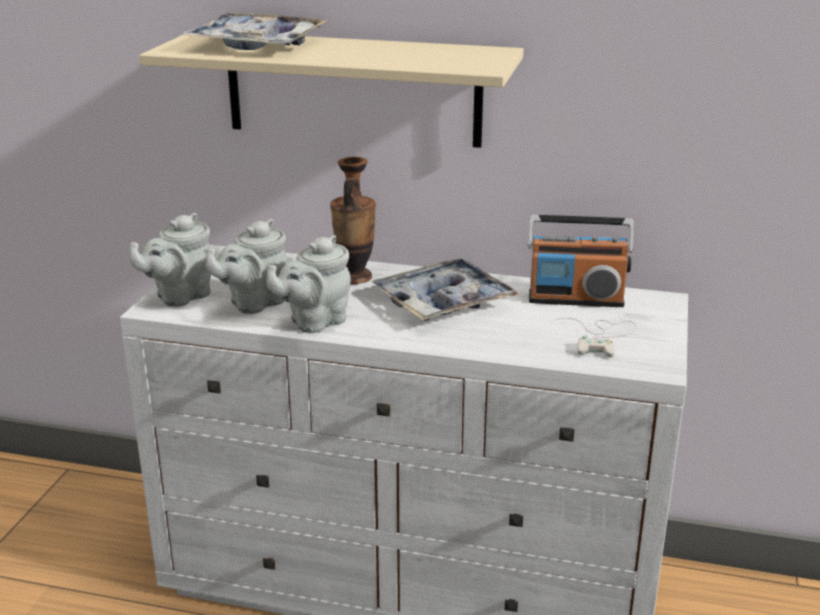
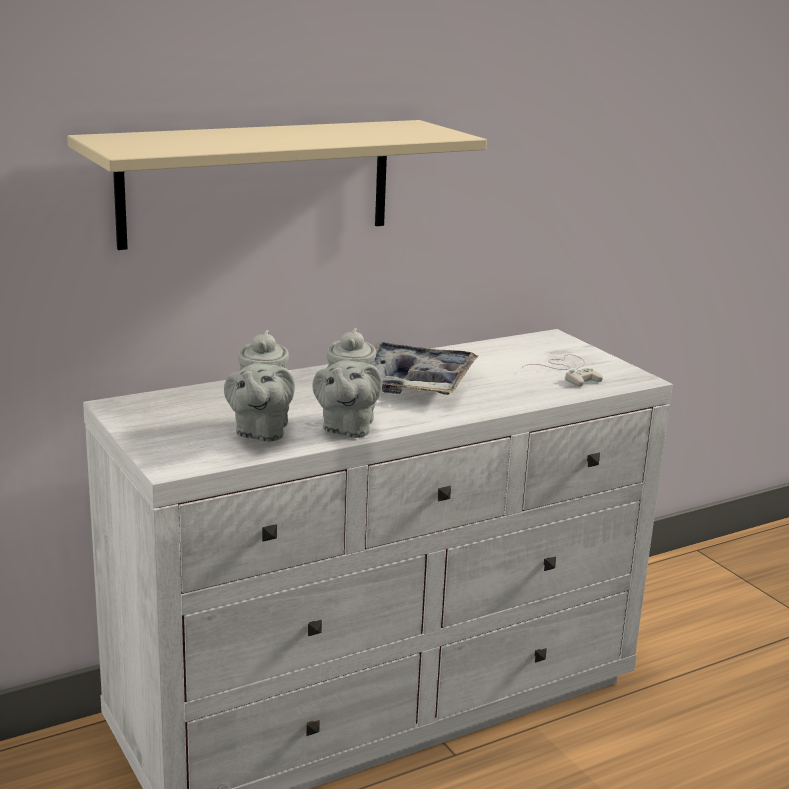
camera: 45 degrees left, 5 degrees down
(179, 296) = (175, 449): grey teapot -> none
(256, 45) = (196, 139): tray -> none
(355, 277) = (301, 386): vase -> none
(575, 299) = (499, 352): radio -> none

